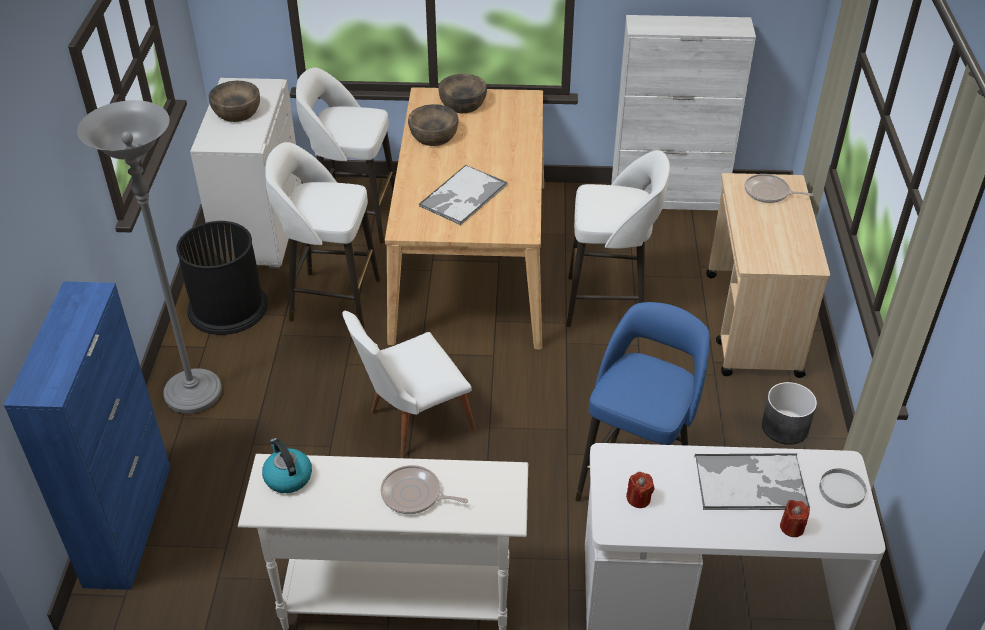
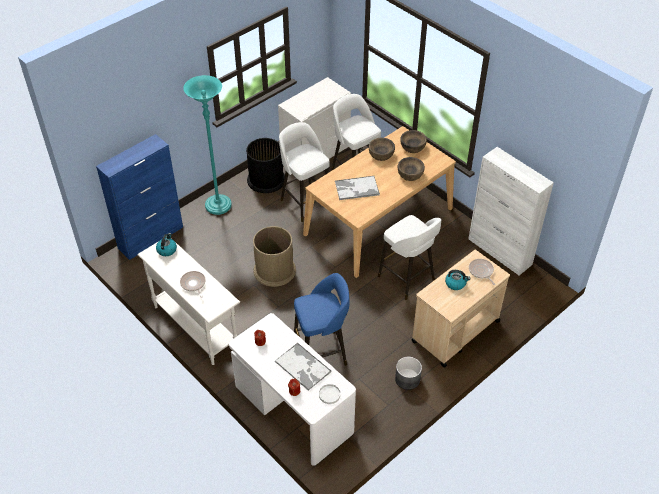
camera: 45 degrees right, 5 degrees up
(193, 394) = (218, 206): grey floor lamp -> turquoise floor lamp
(237, 112) = (314, 97): brown bowl -> brown bowl (410, 174)
(411, 422) = (274, 270): white chair -> brown trash can
(764, 226) = (455, 283): none -> kettle

